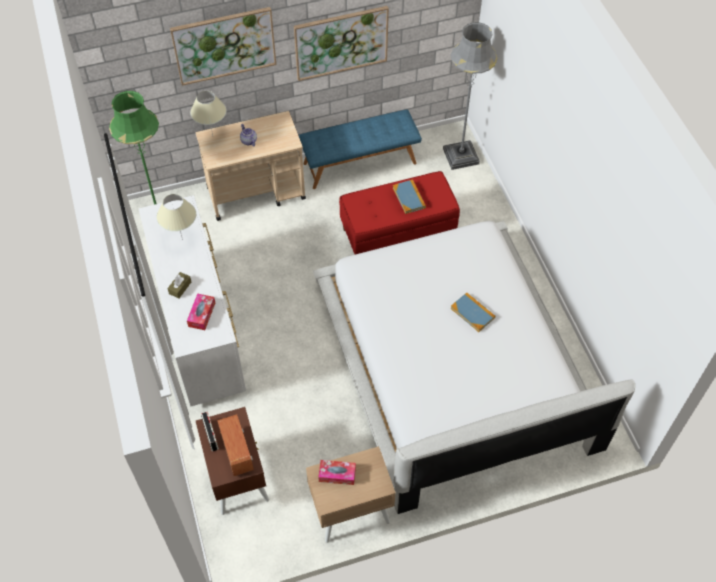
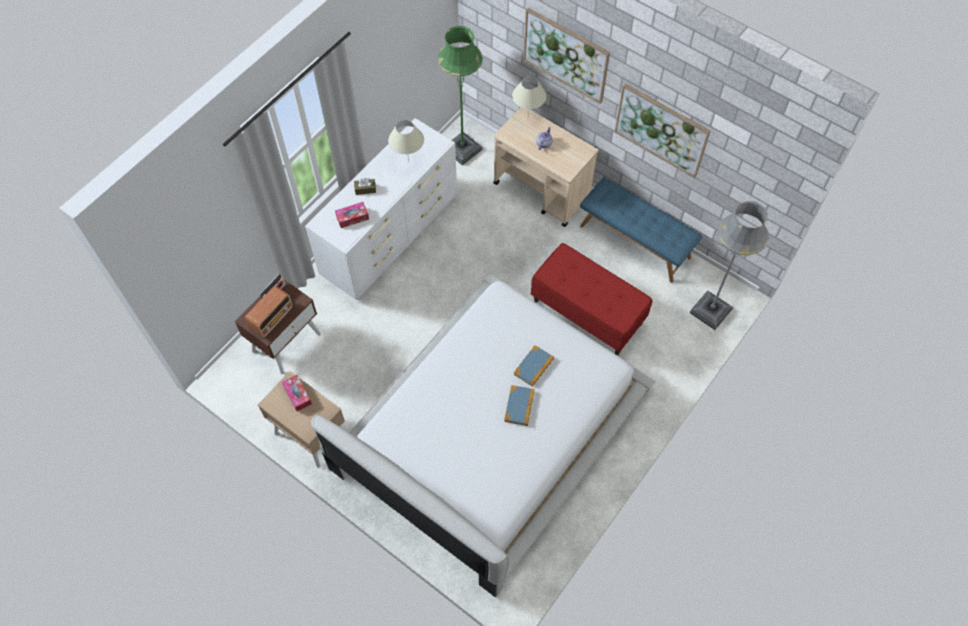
camera: 55 degrees right, 5 degrees up
(409, 198) = (602, 292): book -> book (533, 366)

